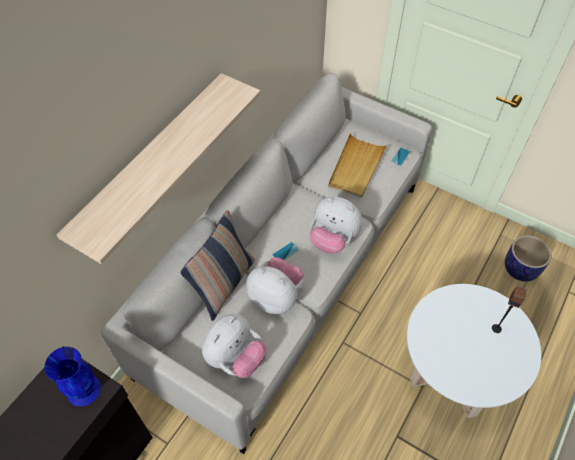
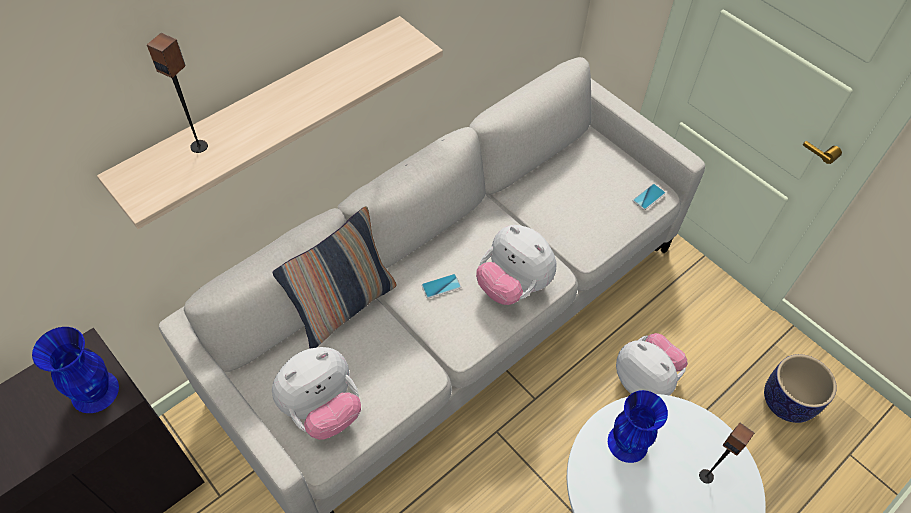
camera: 15 degrees right, 0 degrees up
(121, 196) = (199, 146): none -> speaker
(276, 297) = (407, 342): plush toy -> plush toy (645, 379)
(356, 167) = (580, 196): beige tray -> none
(441, 321) = (628, 442): none -> blue vase

